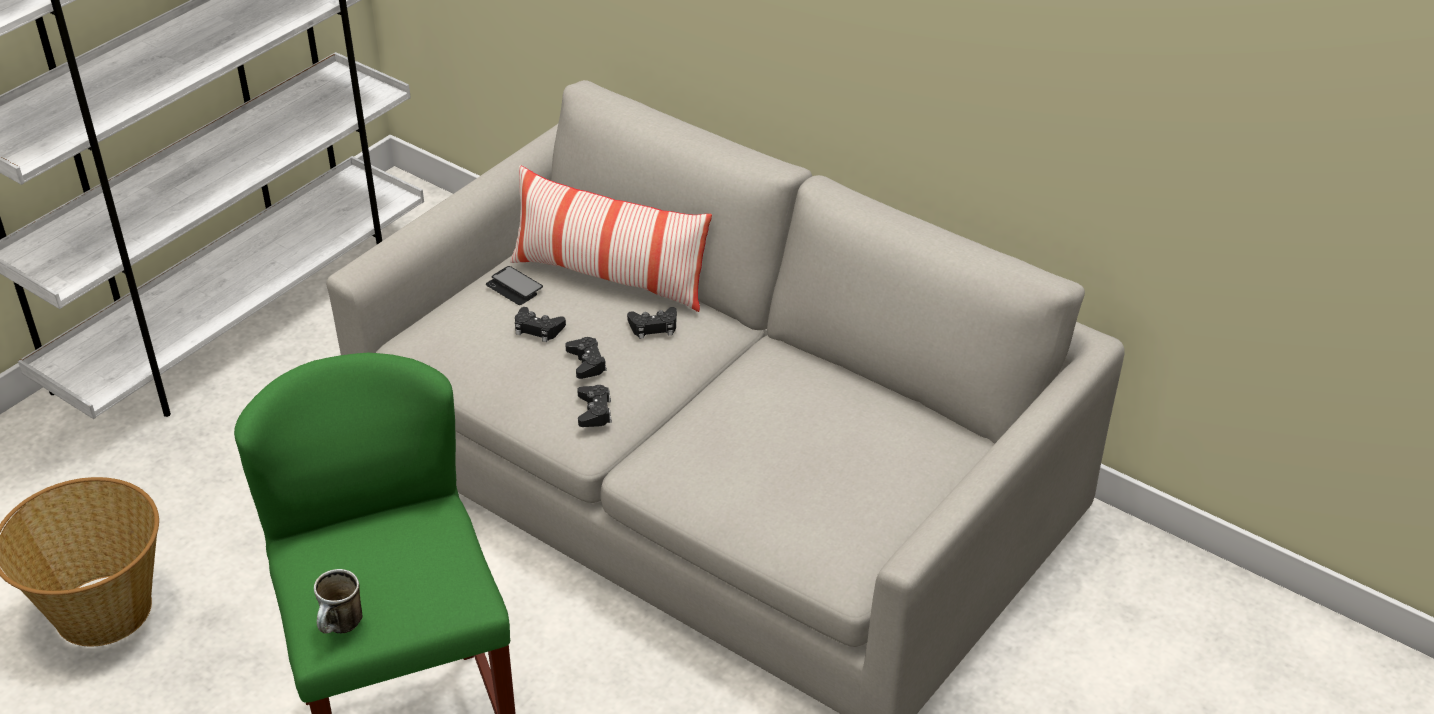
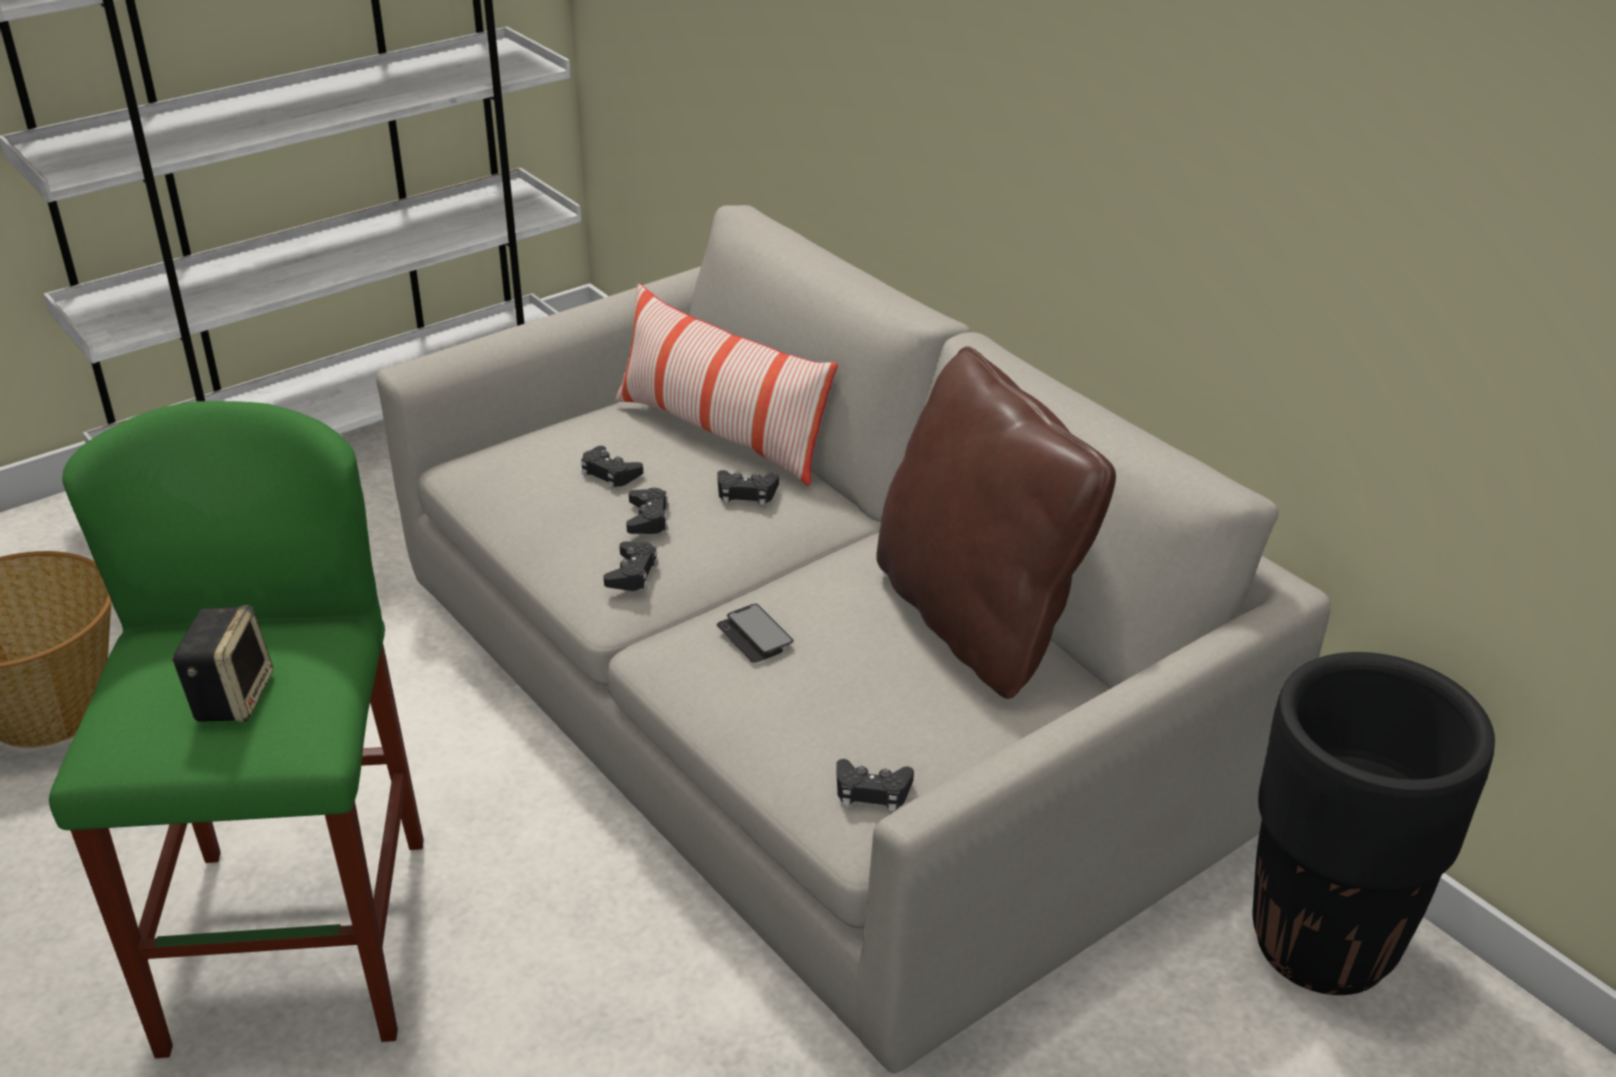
camera: 15 degrees right, 5 degrees down
(341, 628) = (129, 741): mug -> none
(397, 578) = (231, 696): none -> speaker
(514, 287) = (605, 426): phone -> phone (754, 635)
(846, 548) = (872, 791): none -> black game controller
(869, 400) = (977, 620): none -> brown pillow
(1147, 586) = (1323, 945): none -> black planter

